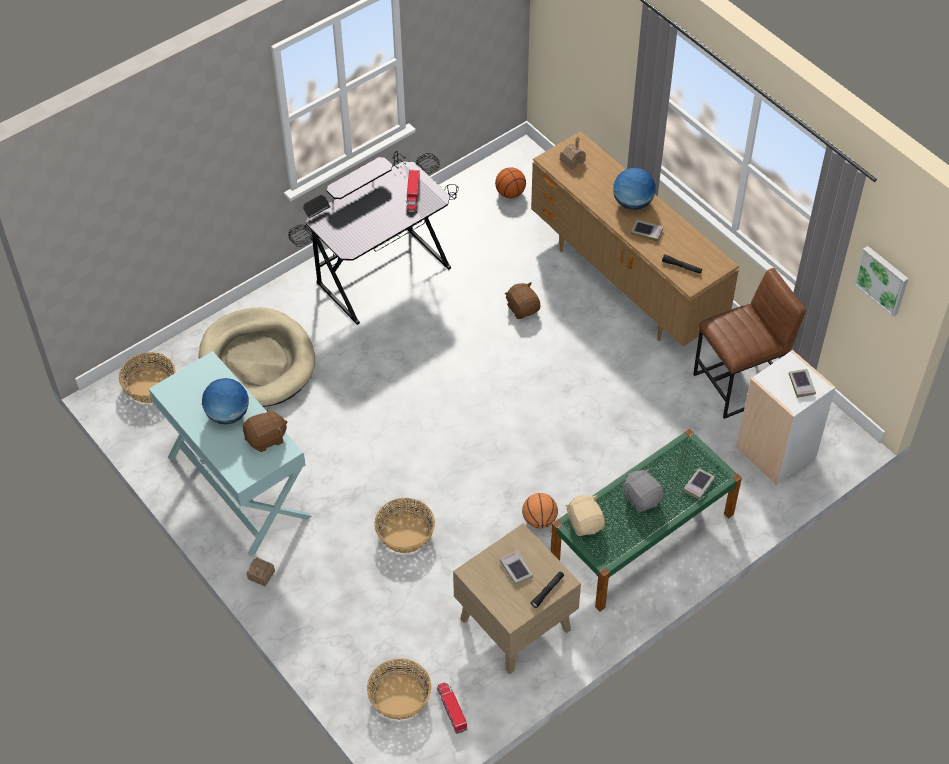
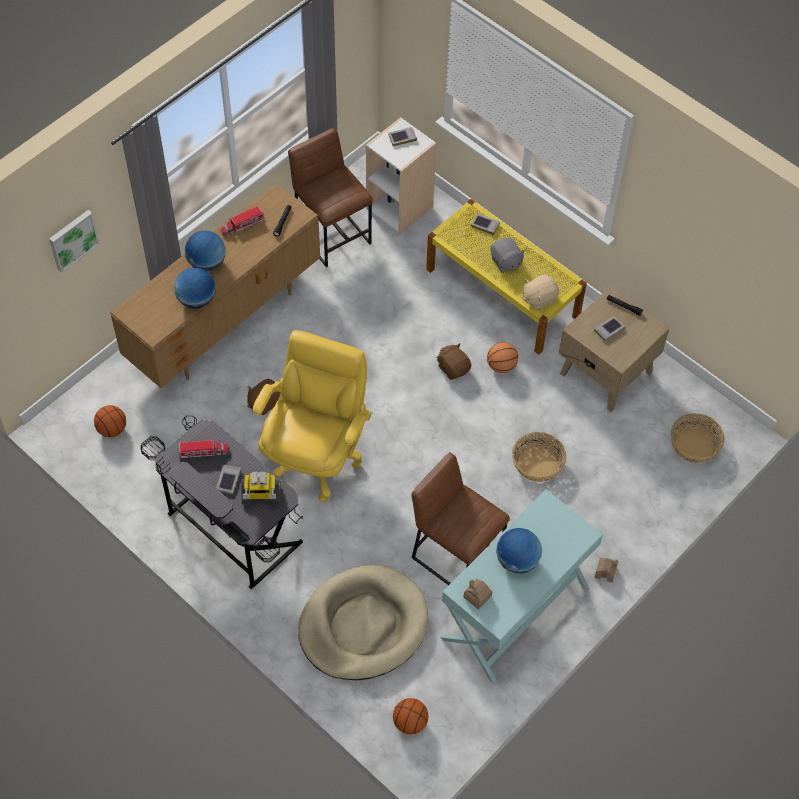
camera: 100 degrees left, 5 degrees up
(149, 386) = (410, 722): basket -> basketball
(266, 439) = (538, 522): brown plush toy -> brown plush toy (453, 368)
(313, 445) = (455, 555): none -> brown chair
(356, 232) = (261, 495): none -> toy robot
(451, 709) = (694, 408): toy truck -> toy truck (242, 225)
(452, 343) = (315, 456): none -> yellow office chair
(572, 160) = (153, 315): toy house -> toy house (477, 596)
(586, 193) = (196, 299): none -> globe
(642, 498) = (505, 262): grey plush toy -> grey plush toy turned 75 degrees counterclockwise
(643, 537) = (503, 292): green bench -> yellow bench
(646, 232) = (243, 250): book -> book (228, 480)
(882, 279) = (349, 41): picture -> picture (72, 239)

